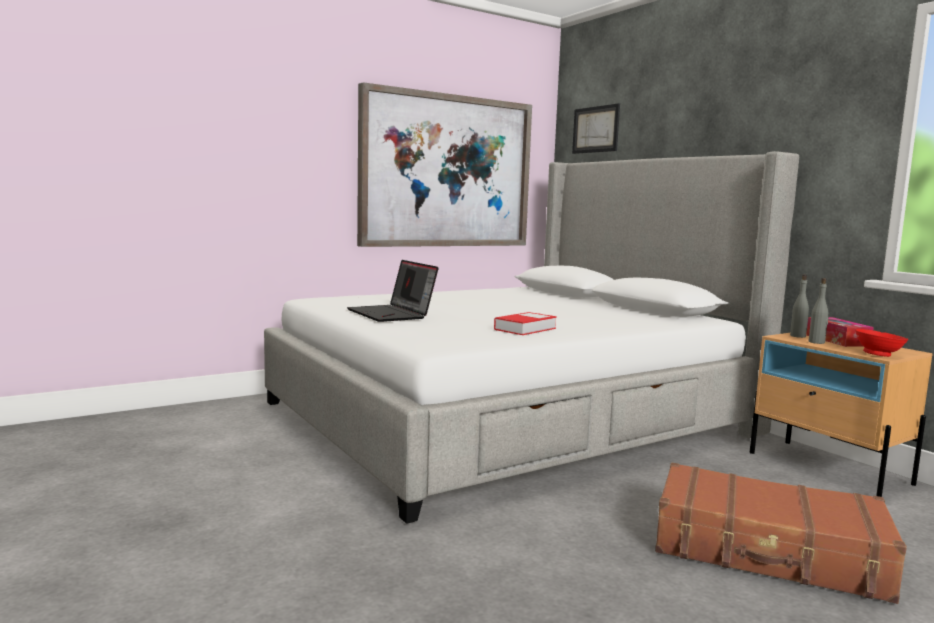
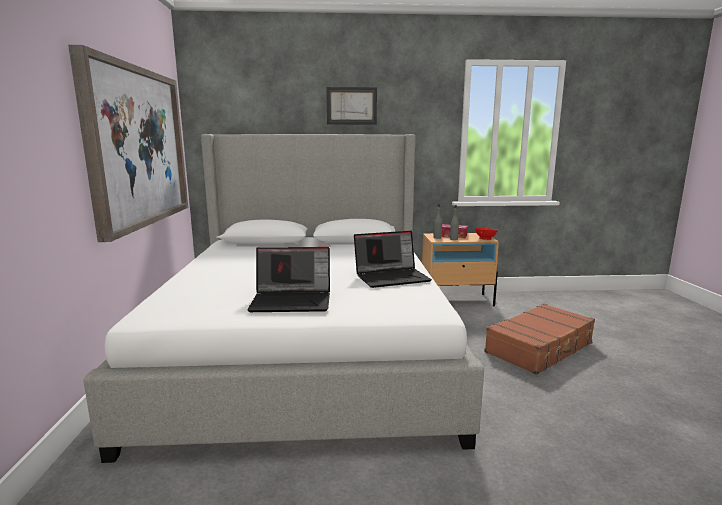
camera: 60 degrees left, 5 degrees up
(525, 329) = (392, 277): book -> laptop
(596, 129) = (233, 107): picture -> picture (351, 106)

